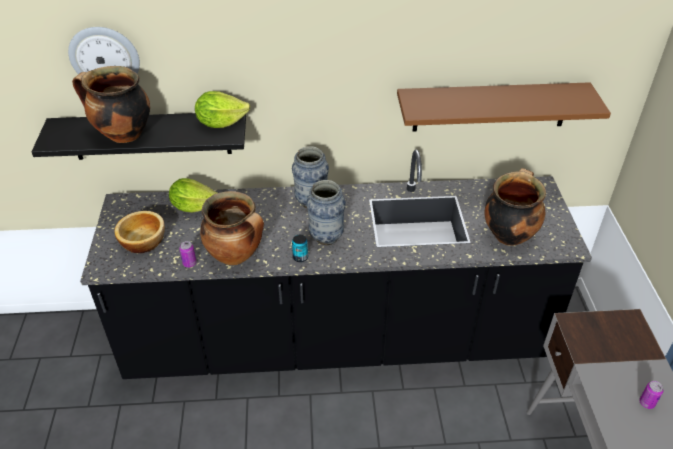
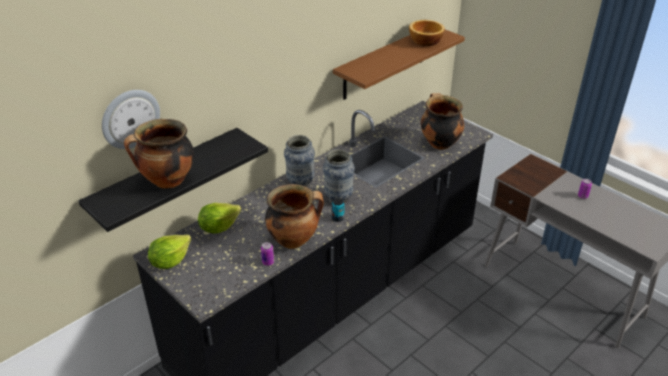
camera: 40 degrees left, 5 degrees down
(143, 241) = (212, 268): bowl -> bowl (425, 41)
(221, 123) = (231, 141): lettuce -> lettuce (170, 261)

